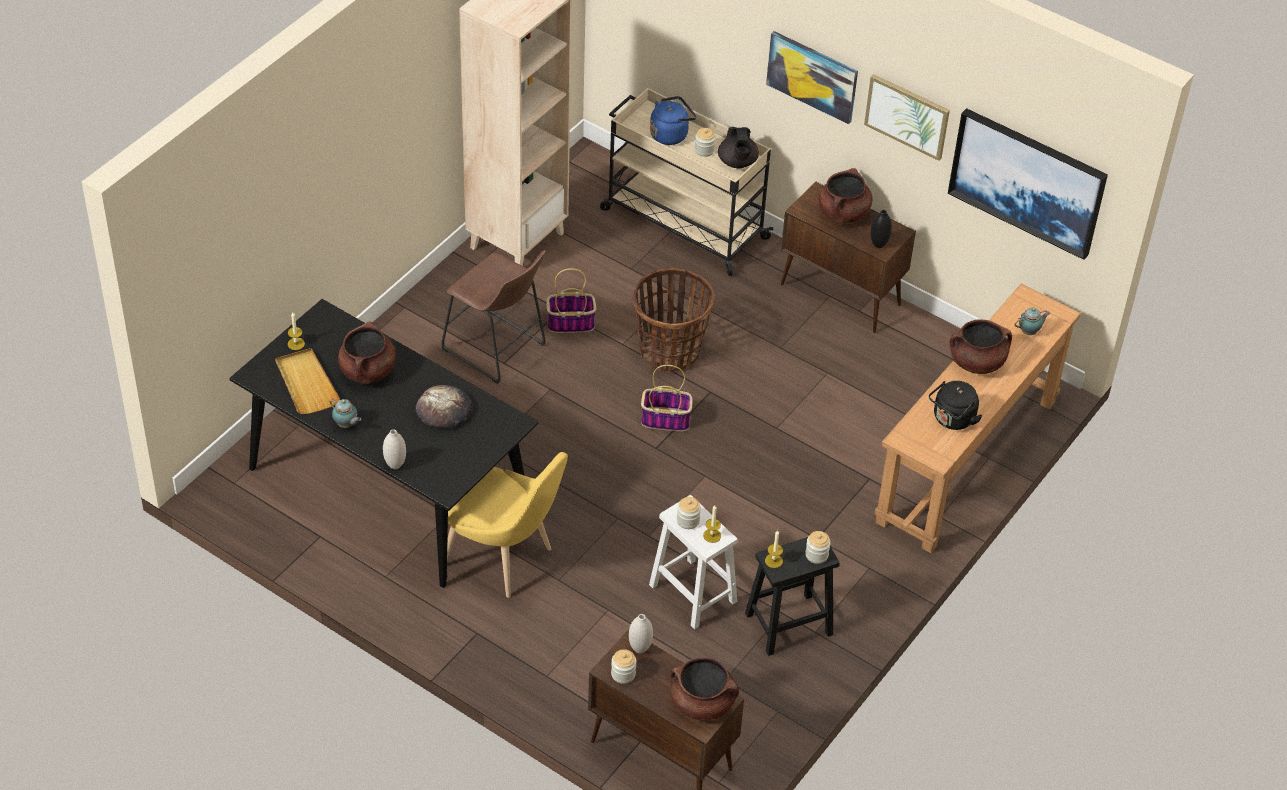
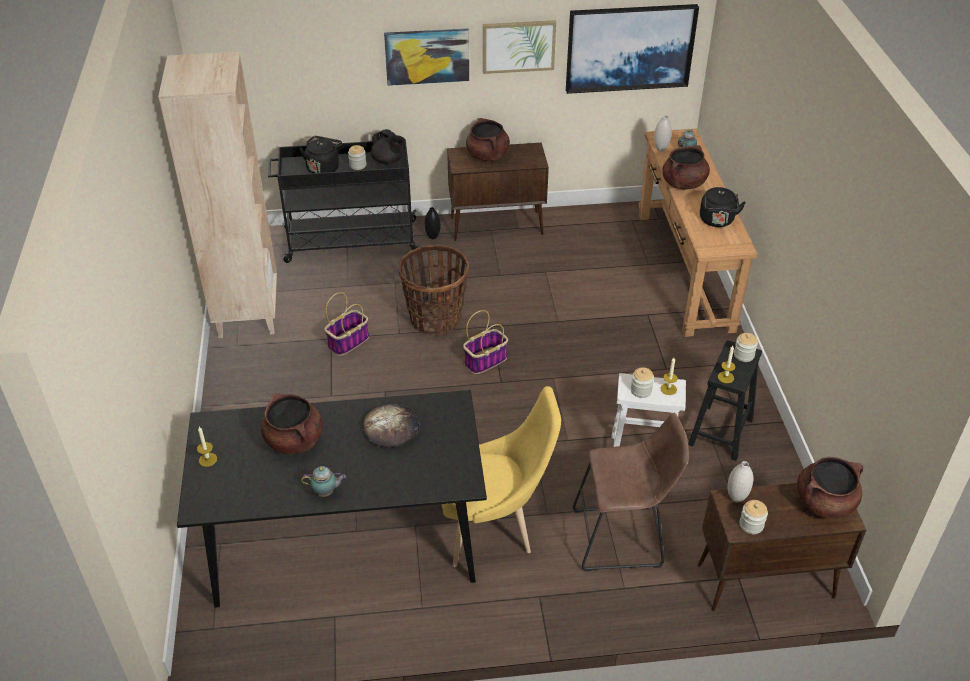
camera: 40 degrees left, 5 degrees down
(306, 383) = (253, 484): beige tray -> none
(395, 465) = (404, 495): white vase -> white vase (661, 149)
(497, 350) = (317, 390): brown stool -> brown stool (623, 538)
(671, 134) = (323, 168): blue kettle -> black kettle
(682, 223) = (349, 241): beige cart -> black cart
(878, 245) = (531, 160): black vase -> black vase (433, 237)

